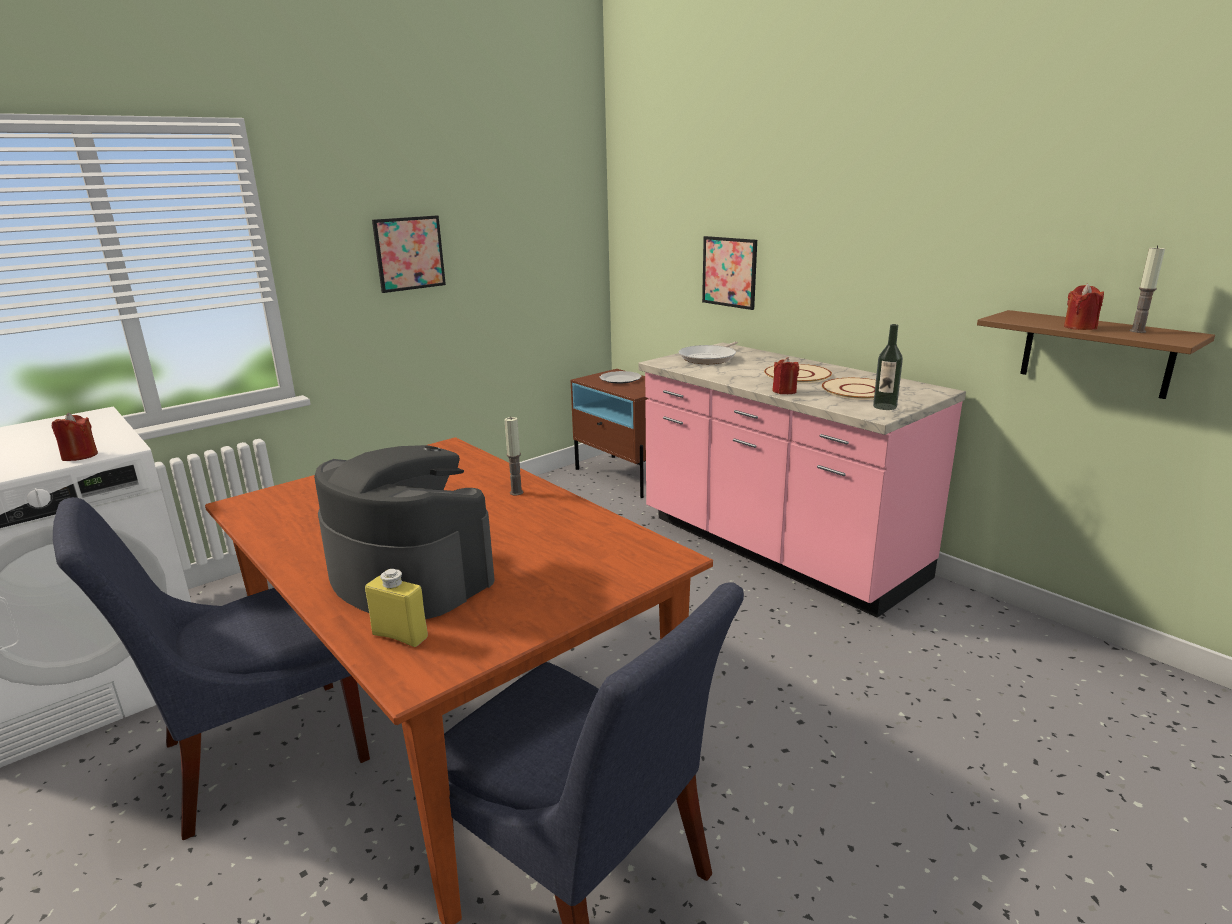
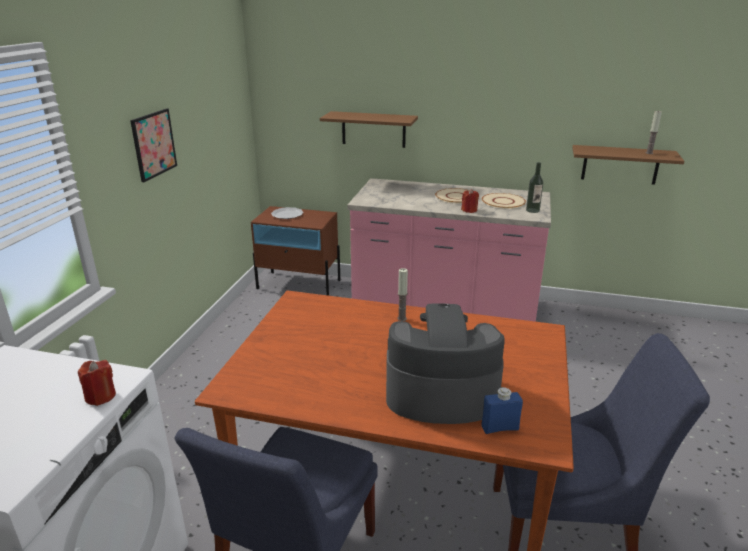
camera: 35 degrees left, 5 degrees up
(400, 636) = (500, 428): yellow bottle -> blue bottle
(709, 358) = (386, 193): frying pan -> none
(729, 272) = (373, 129): picture -> brown shelf
(1080, 327) = (624, 153): red candle -> none

